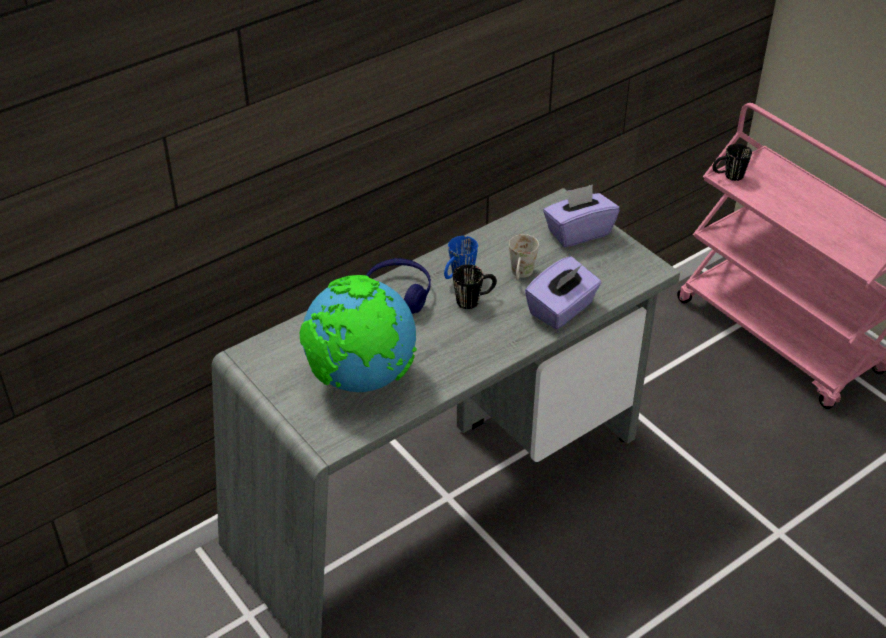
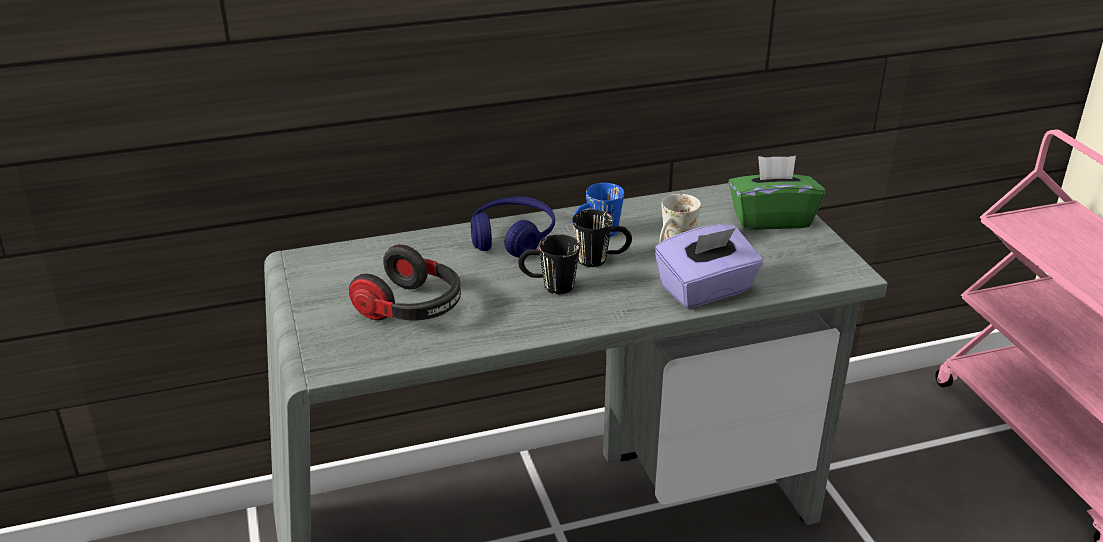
camera: 20 degrees right, 10 degrees down
(361, 378) = (412, 308): globe -> headphones
(578, 232) = (771, 219): purple tissue box -> green tissue box
(728, 176) = (1013, 221): black mug -> black mug (548, 286)

